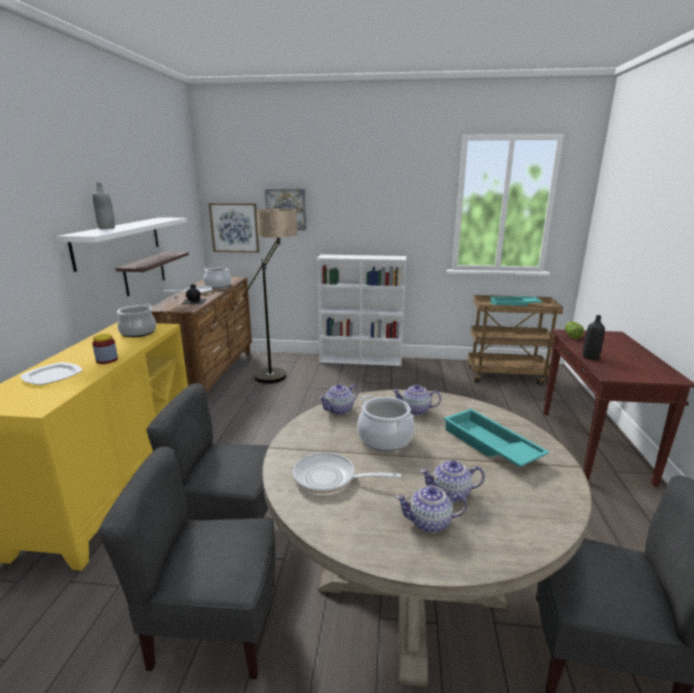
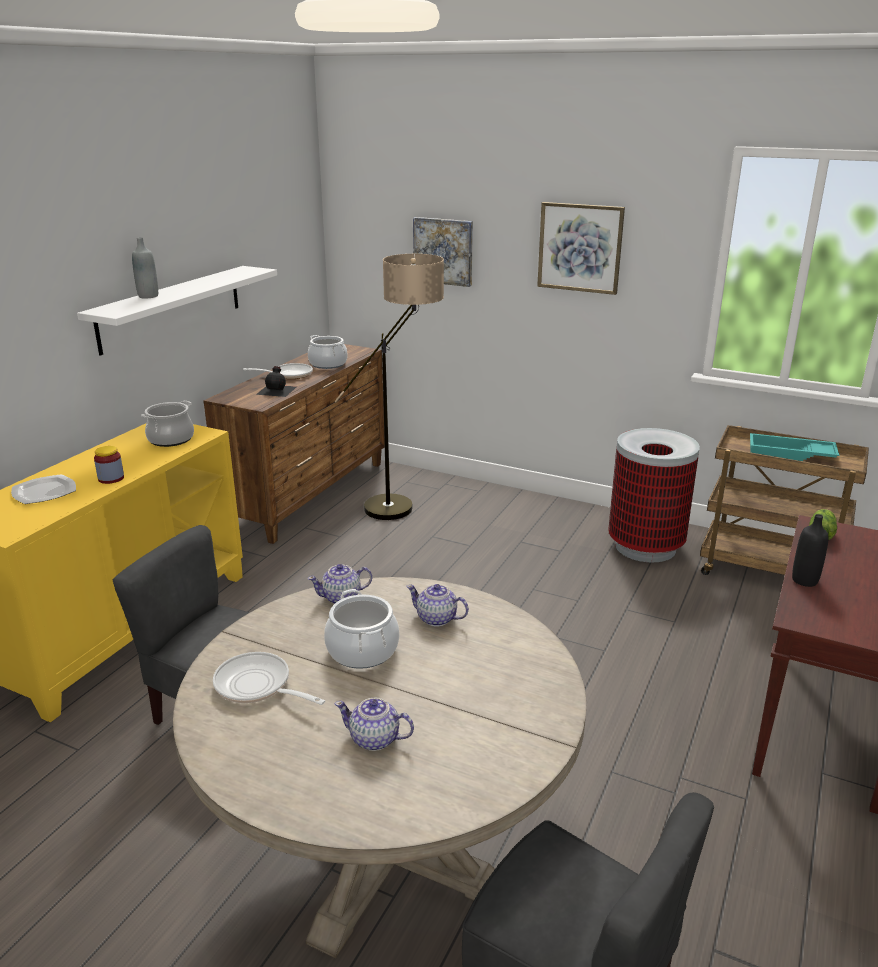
camera: 20 degrees right, 5 degrees up
(144, 273) = (211, 347): shelf -> none
(215, 627) = (150, 822): grey chair -> none
(234, 227) = (369, 273): picture -> picture (580, 248)
(361, 360) = (541, 502): white bookcase -> none
(430, 522) = (320, 765): teapot -> none
(435, 374) = (646, 547): none -> trash can
(489, 445) = (485, 689): turquoise tray -> none

